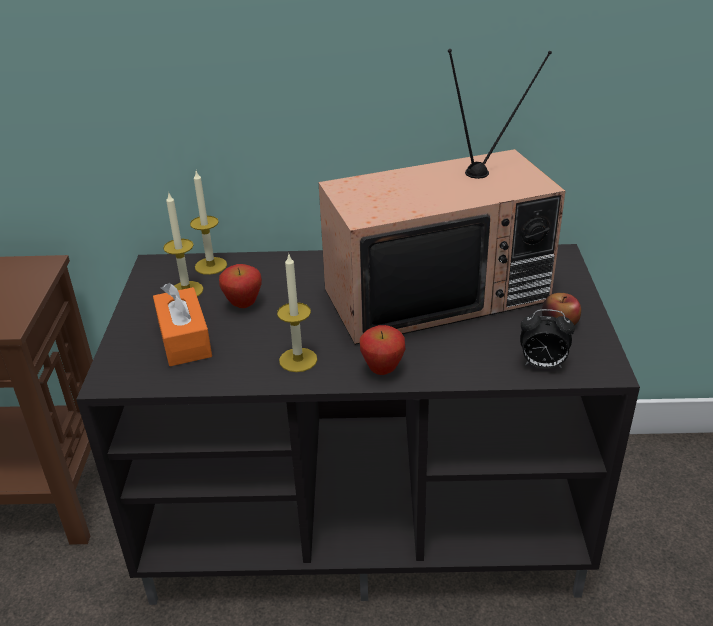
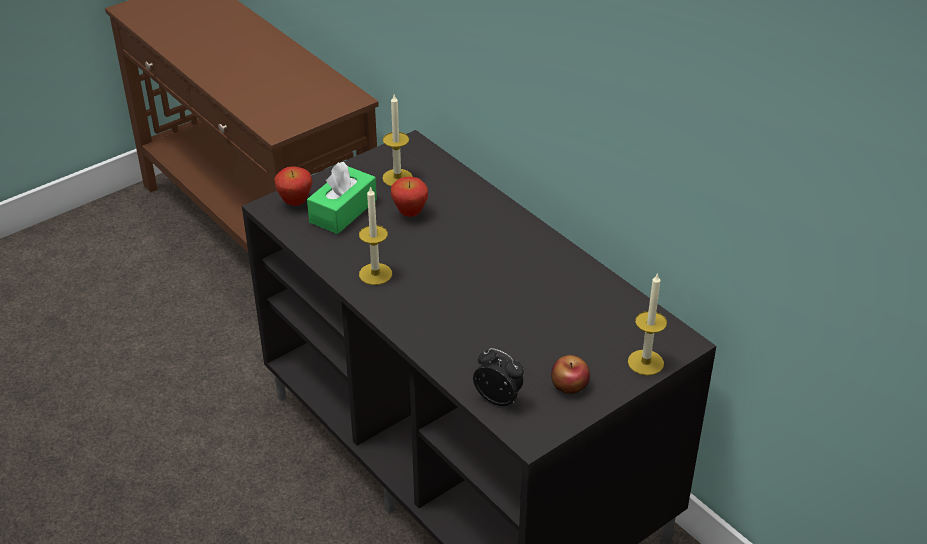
camera: 50 degrees right, 5 degrees up
(184, 339) = (343, 211): orange tissue box -> green tissue box
(211, 266) = (440, 170): candle -> candle (645, 362)
(382, 371) = (405, 320): apple -> apple (295, 203)
(437, 293) = (536, 299): television -> none
(542, 365) = (499, 398): alarm clock -> alarm clock turned 150 degrees clockwise

